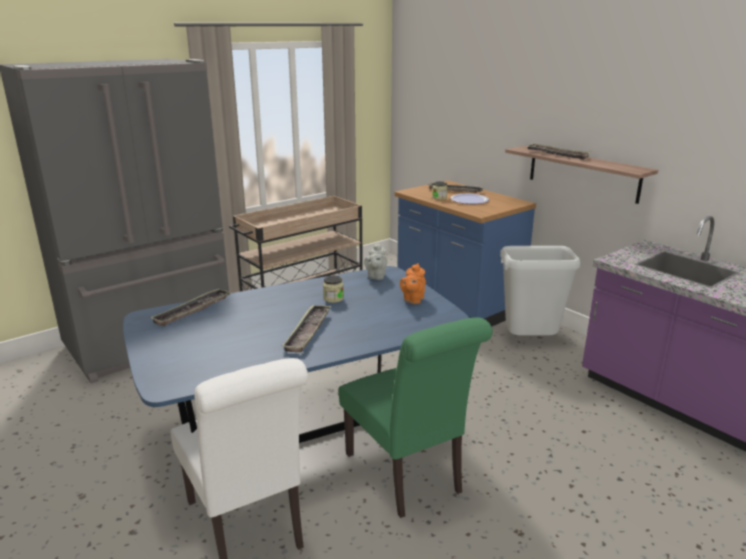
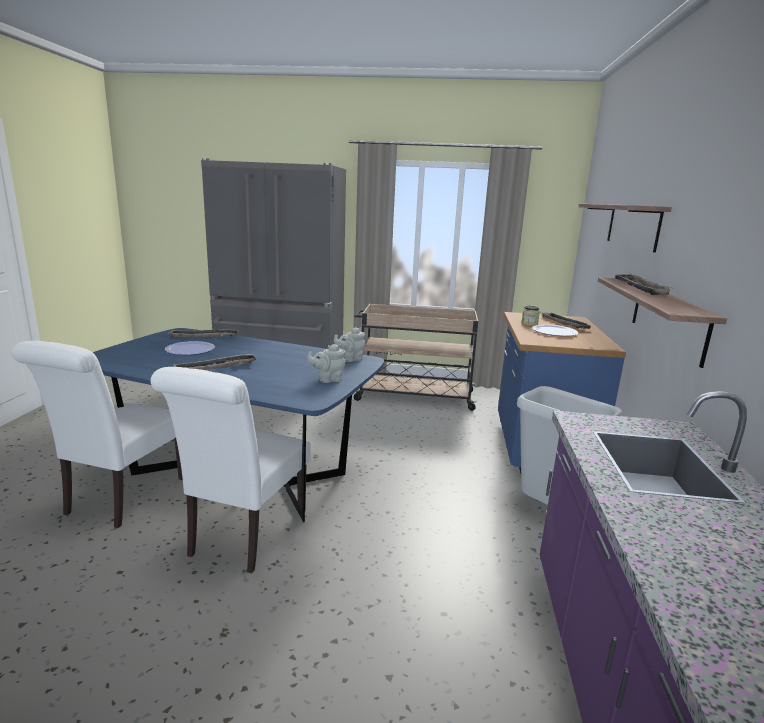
camera: 45 degrees right, 5 degrees down
(227, 328) = (190, 350): none -> plate
(333, 298) = (285, 359): jar -> none
(407, 476) = (244, 536): green chair -> white chair
(413, 300) = (328, 379): orange teapot -> grey teapot
(503, 101) = (632, 226): none -> shelf

